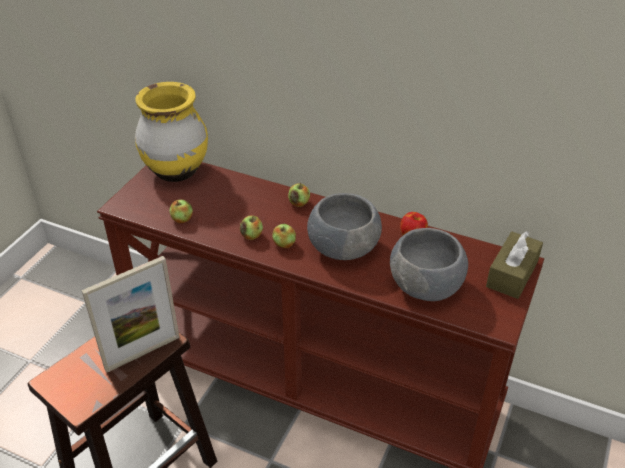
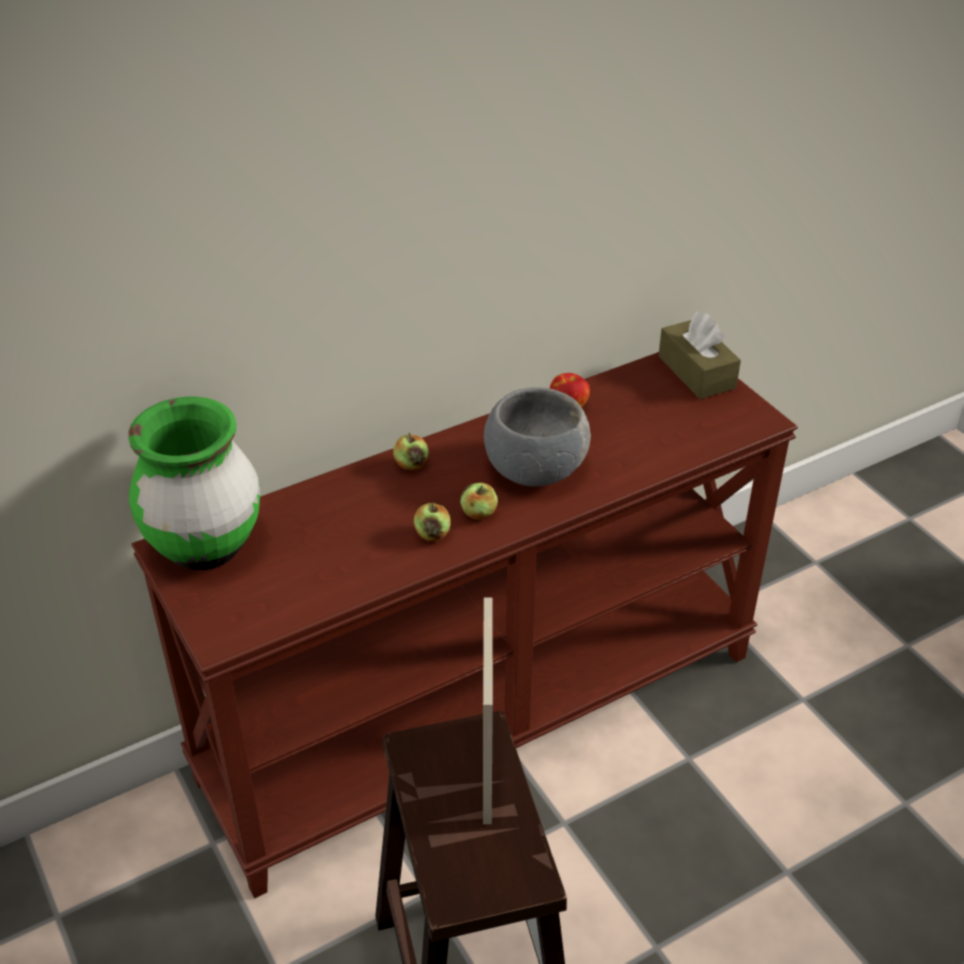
camera: 55 degrees left, 0 degrees up
(176, 171) = (205, 547): yellow vase -> green vase
(182, 219) = (326, 586): apple -> none
(425, 285) = (658, 439): grey bowl -> none

